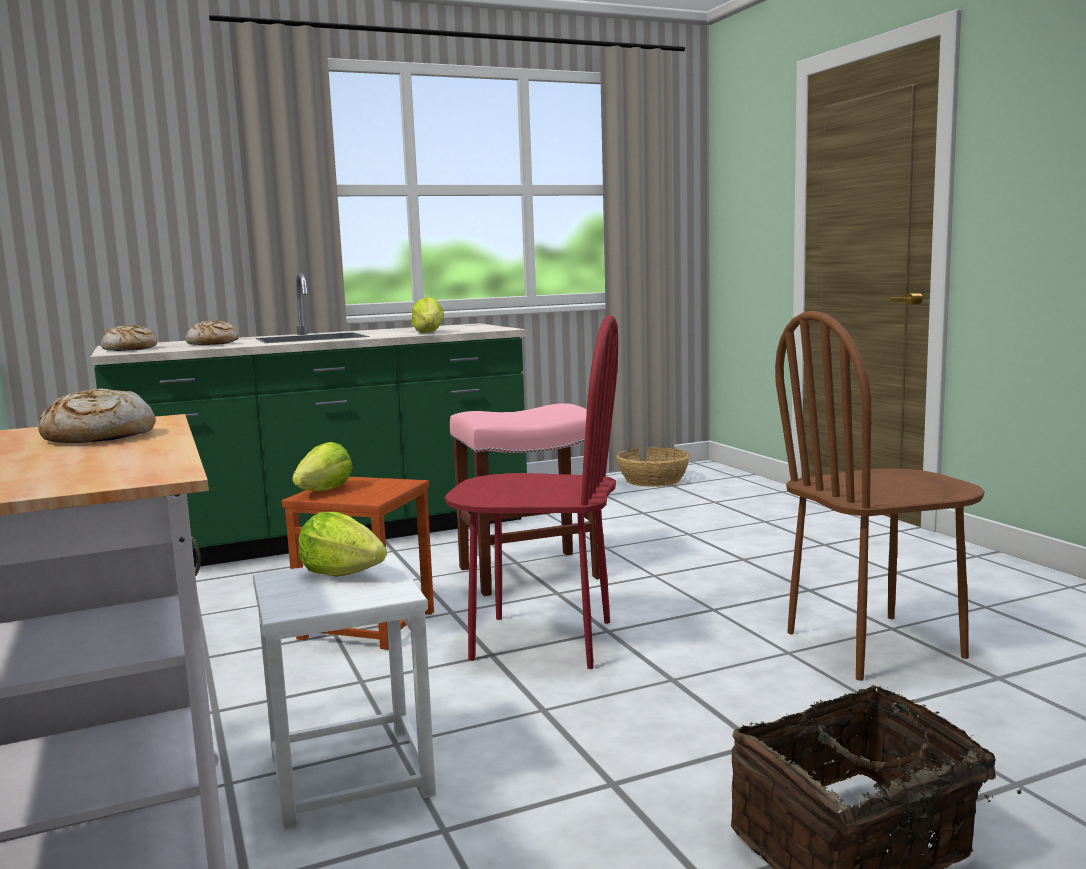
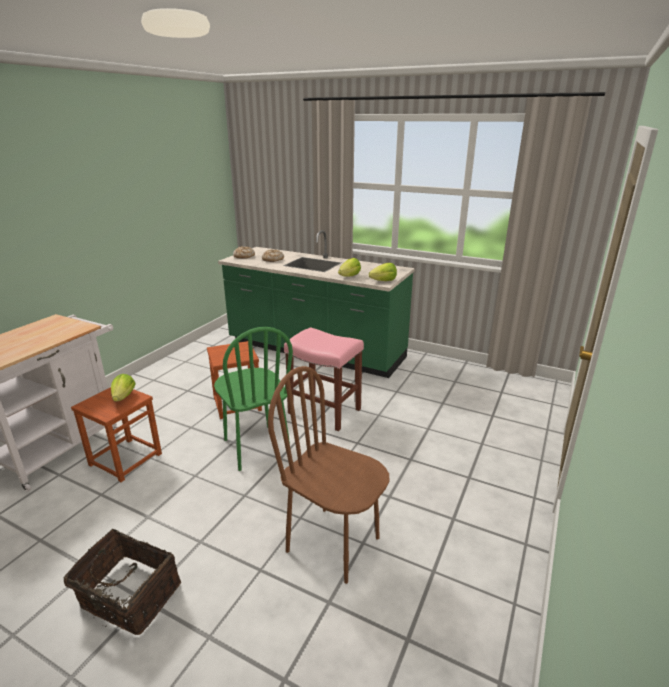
camera: 50 degrees right, 15 degrees up
(98, 437) = (49, 334): bread -> none
(324, 491) = (224, 348): lettuce -> lettuce (384, 281)
(348, 775) = (125, 459): white stool -> brown stool
(542, 641) = (256, 447): red chair -> green chair
(653, 480) = (501, 383): basket -> none

